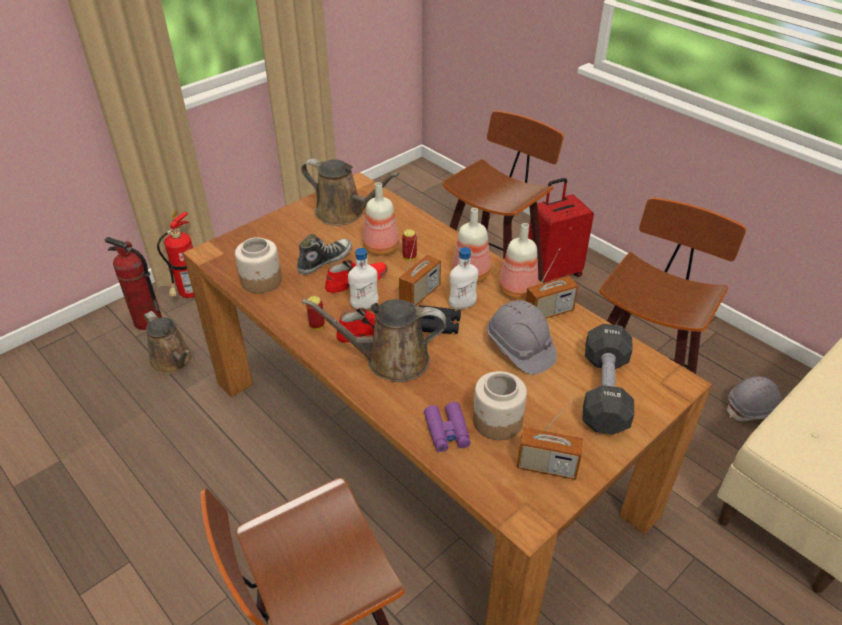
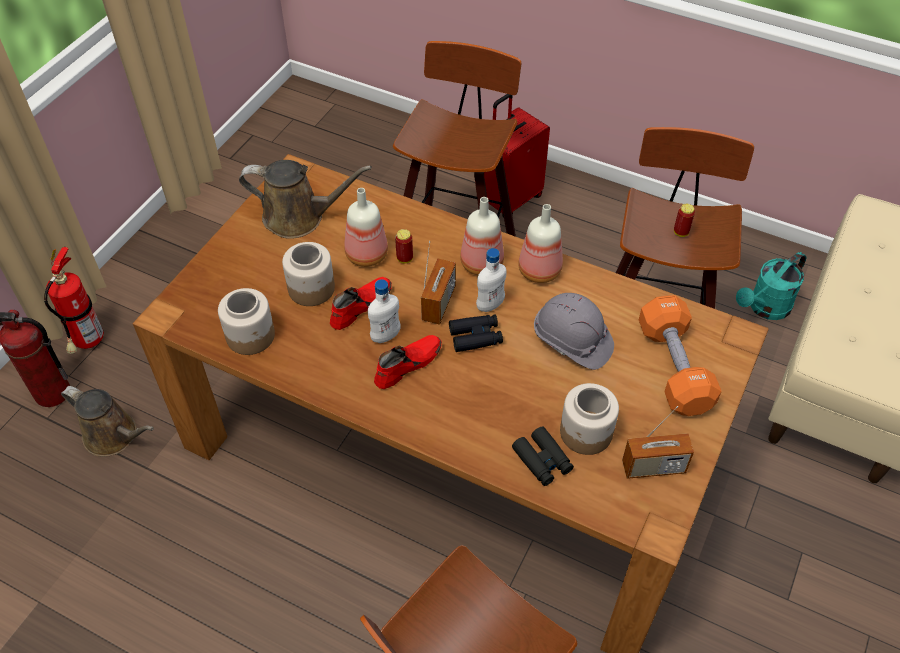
camera: 20 degrees left, 10 degrees up
(317, 326) = (345, 376): can -> can (681, 232)
(325, 260) = (310, 289): shoe -> jar
(390, 360) = (446, 395): brown watering can -> none
(447, 432) = (542, 460): purple binoculars -> black binoculars
(549, 312) = (582, 288): radio -> none
(604, 392) = (674, 368): black dumbbell -> orange dumbbell
(753, 409) = (765, 308): grey hard hat -> turquoise watering can

